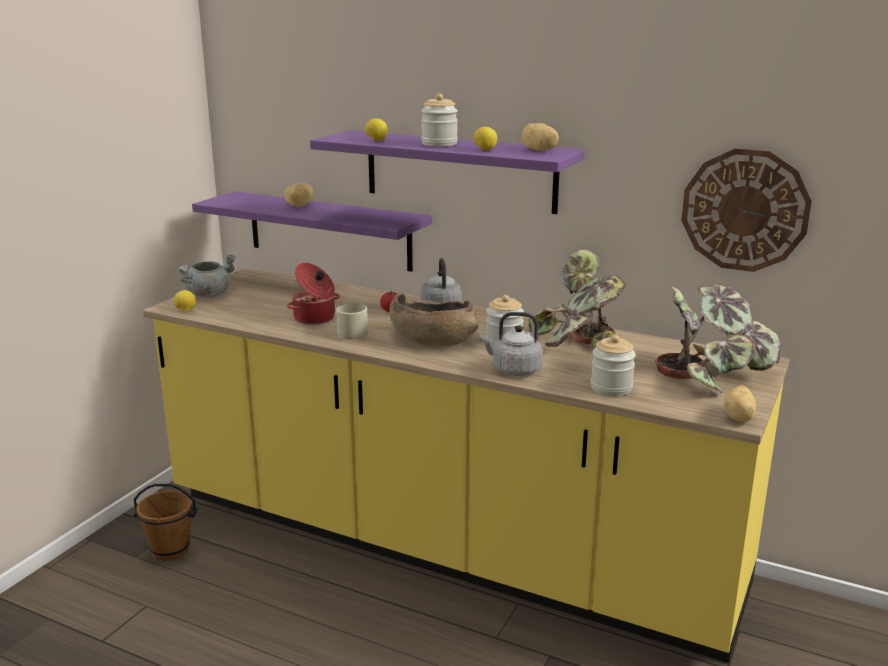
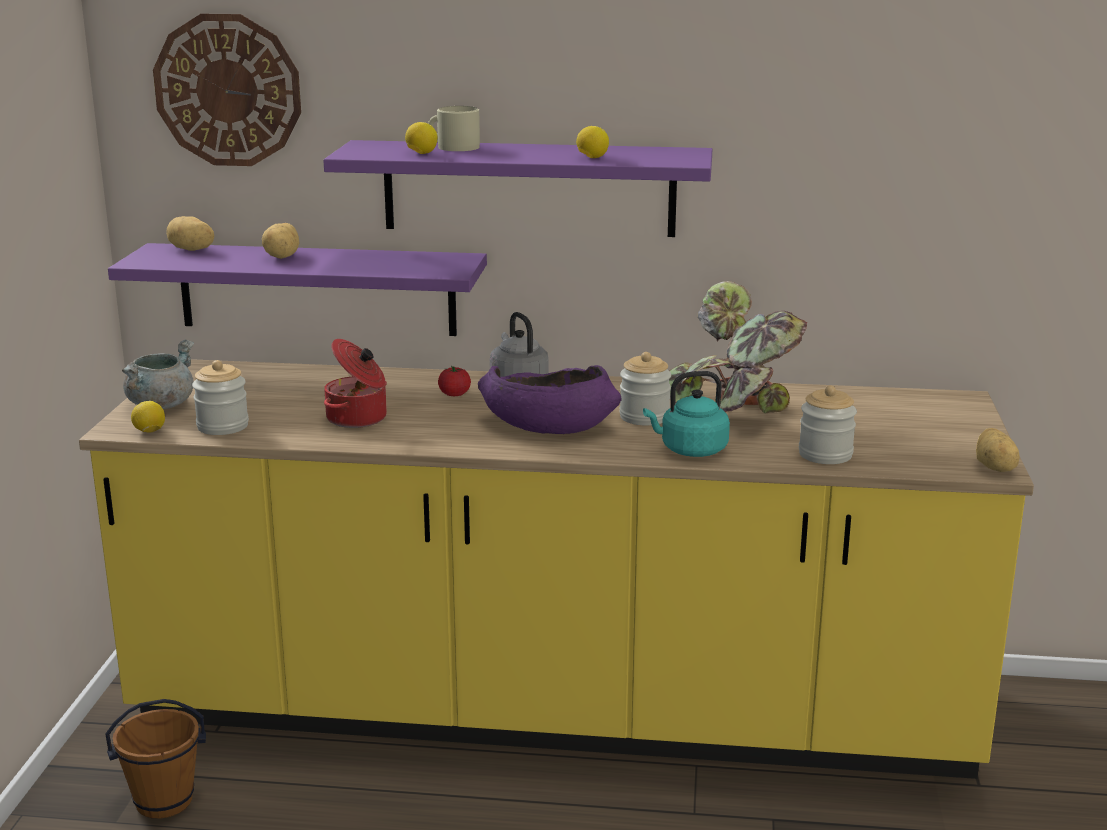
camera: 20 degrees left, 0 degrees up
(349, 333) = (428, 432): beige mug -> beige mug (453, 147)
(432, 339) = (547, 425): brown bowl -> purple bowl
(439, 144) = (516, 152): jar -> jar (223, 426)
(513, 370) = (690, 450): grey kettle -> turquoise kettle
(539, 150) = (661, 153): potato -> potato (191, 250)
(713, 374) = (924, 422): potted plant -> none
(744, 210) = (924, 212): wall clock -> wall clock (228, 90)

